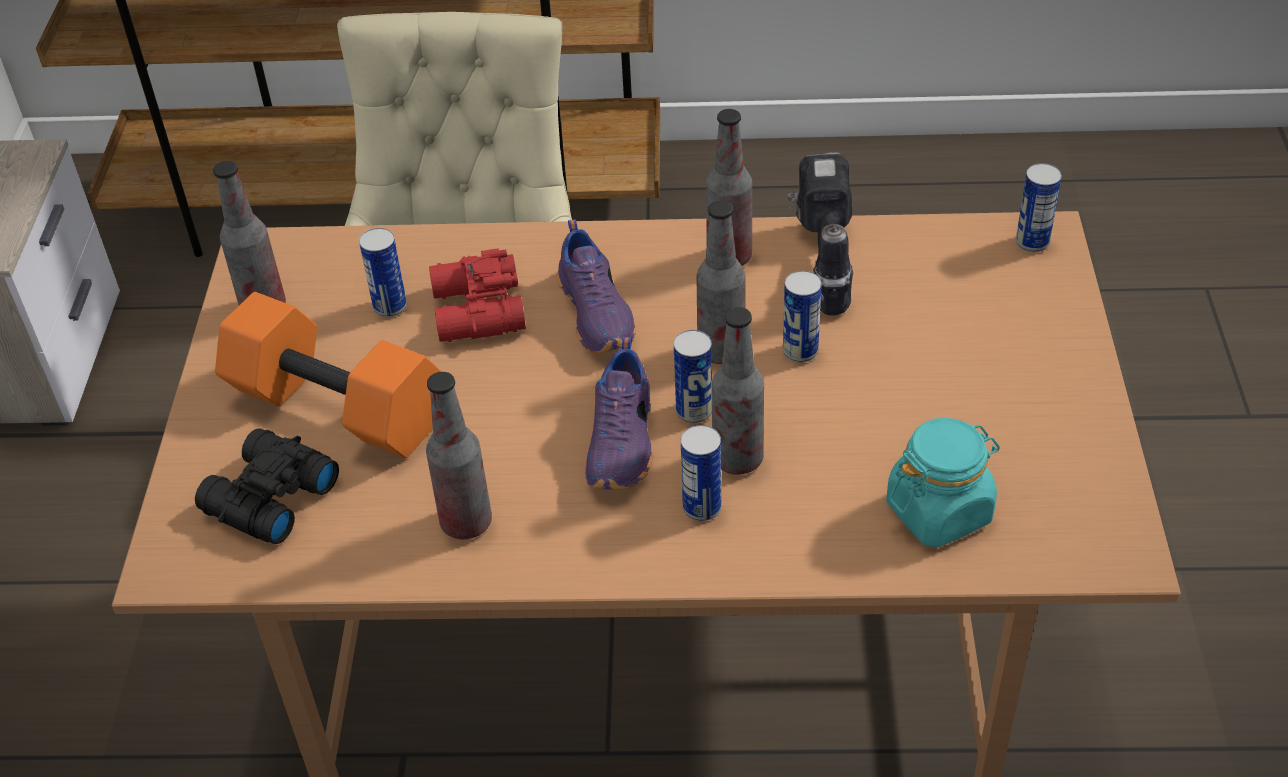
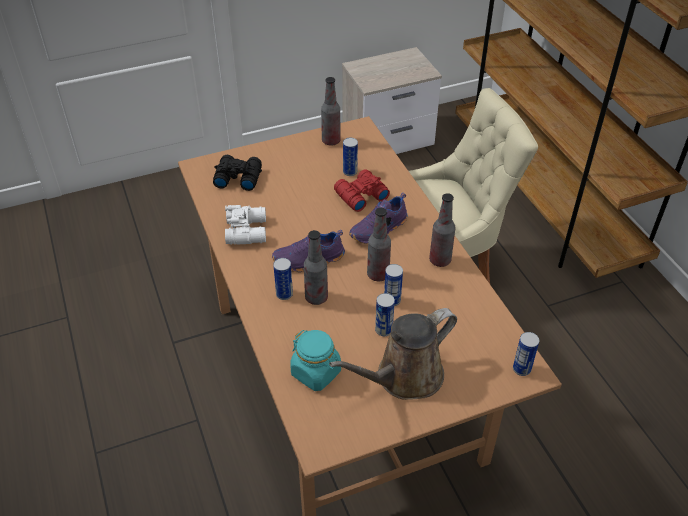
camera: 65 degrees right, 0 degrees up
(341, 405) = (291, 178): orange dumbbell -> none
(466, 522) = (247, 230): bottle -> white binoculars
(694, 411) = (337, 276): can -> can (383, 330)
(820, 262) = (455, 292): power drill -> none
(997, 390) = (404, 377): none -> brown watering can

